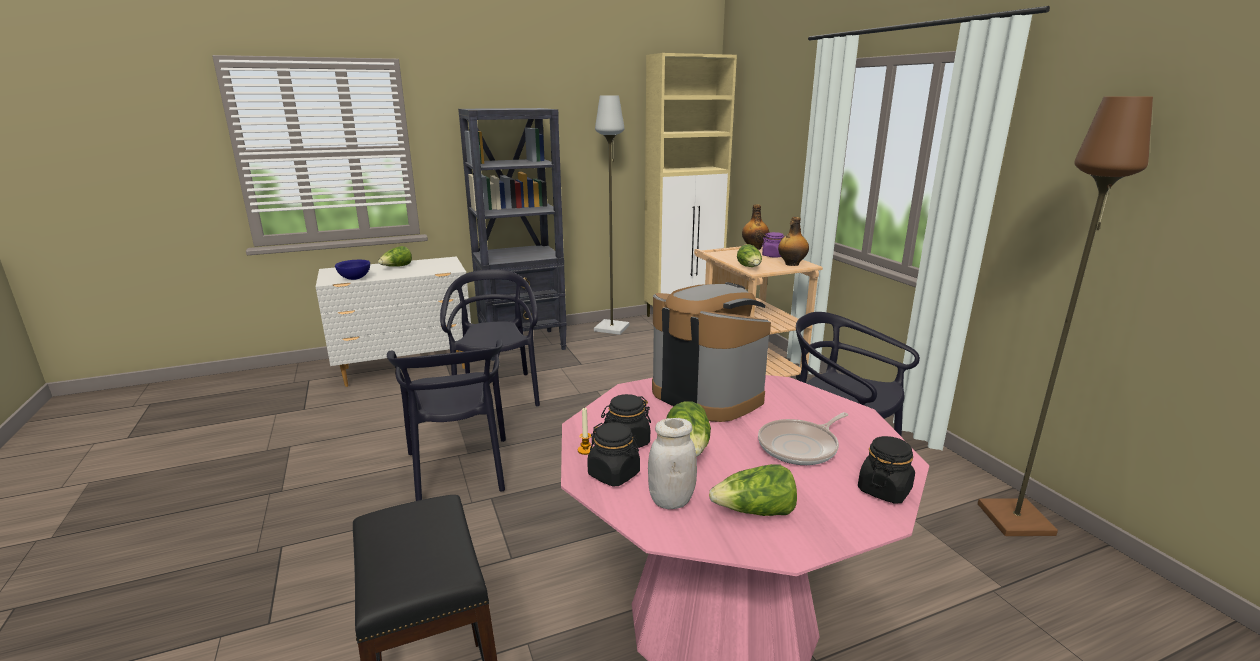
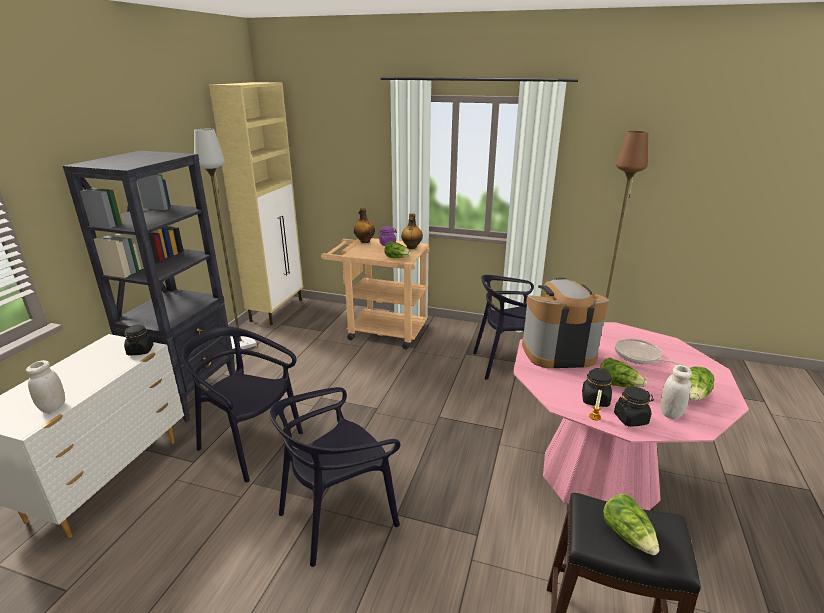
camera: 50 degrees left, 5 degrees up
(355, 278) = (53, 407): blue bowl -> white jar
(396, 267) = (70, 373): lettuce -> lettuce (628, 535)
(459, 469) = (338, 515): black chair -> black chair turned 120 degrees clockwise
(800, 447) = (639, 356): frying pan -> frying pan turned 135 degrees clockwise
(884, 490) = (692, 357): black jar -> black jar (140, 350)

